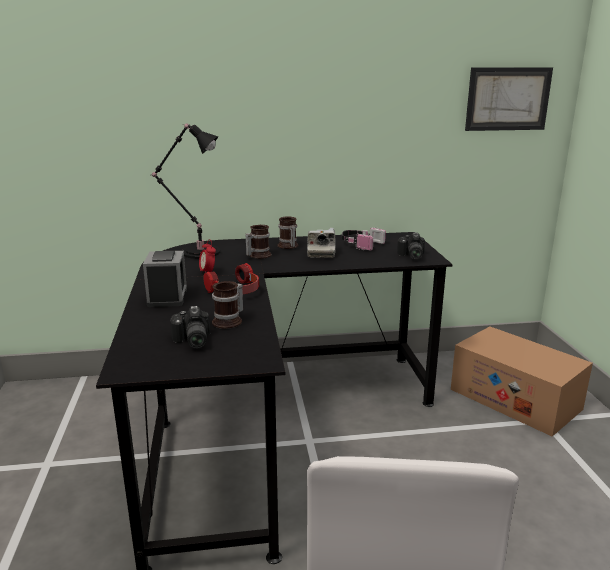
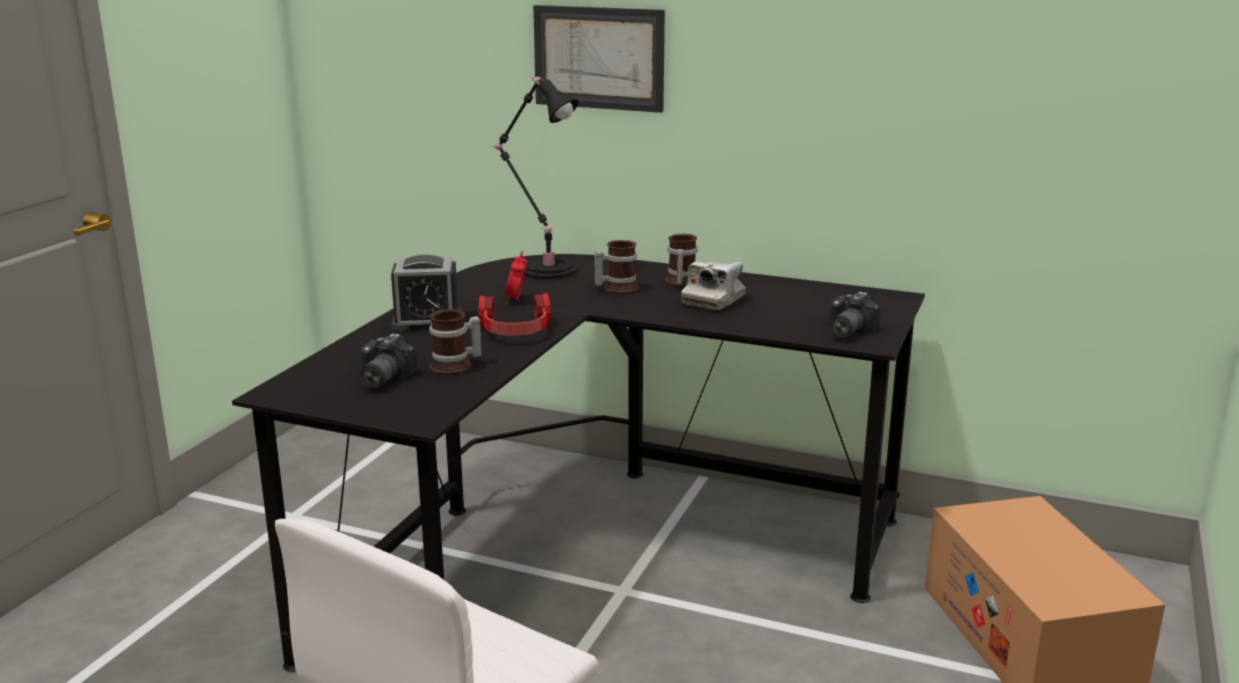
camera: 30 degrees right, 0 degrees up
(167, 297) = (427, 321): alarm clock -> alarm clock turned 60 degrees clockwise
(360, 244) = (796, 298): headphones -> none
(507, 99) = (1128, 68): picture -> picture (599, 58)

